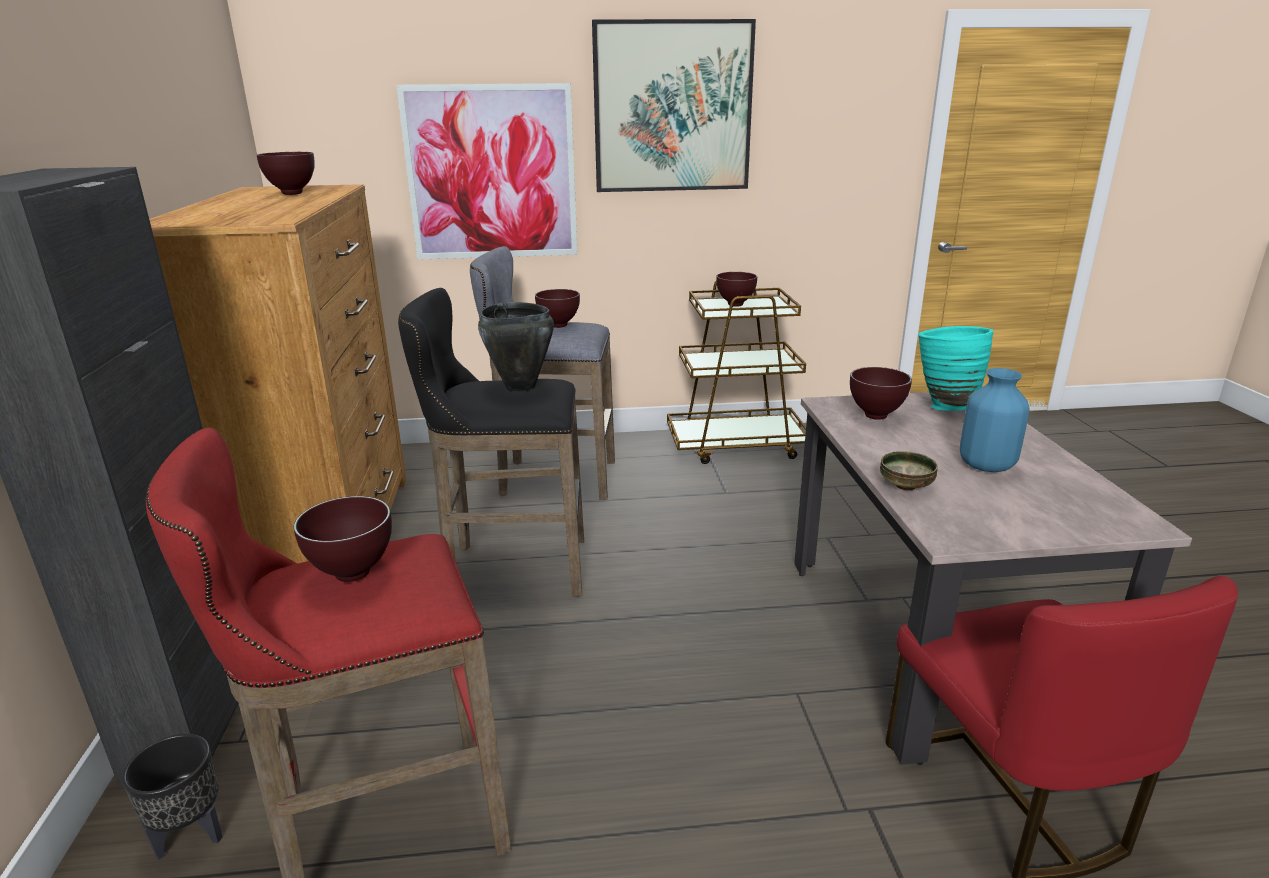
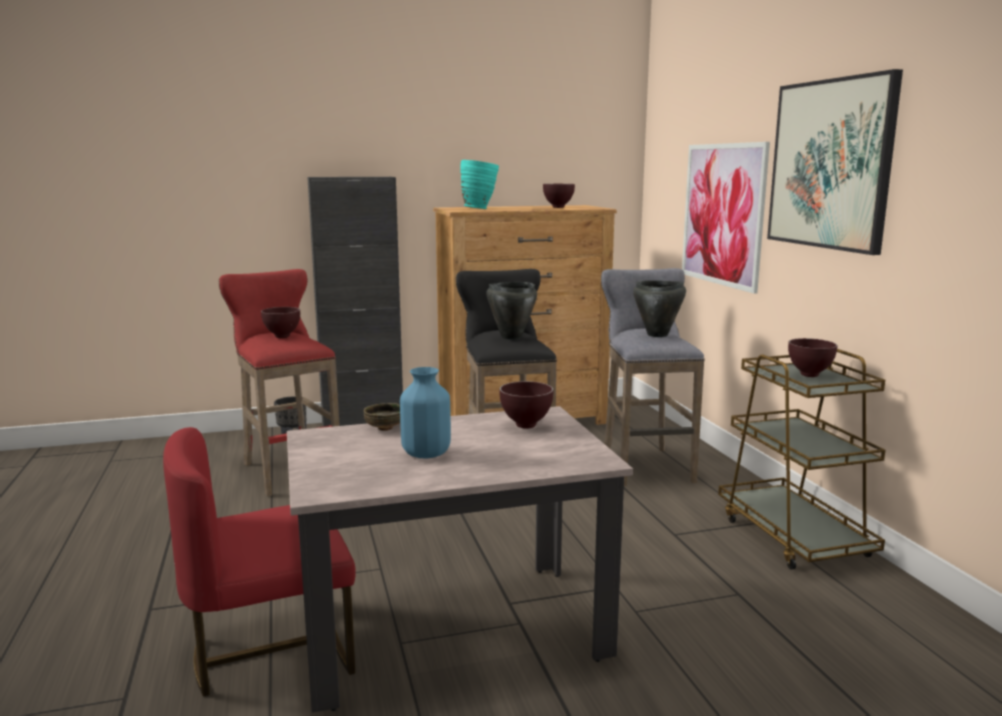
camera: 80 degrees right, 10 degrees down
(560, 325) = (657, 335): brown bowl -> black cooking pot
(943, 405) = (567, 449): turquoise vase -> turquoise vase (479, 209)

